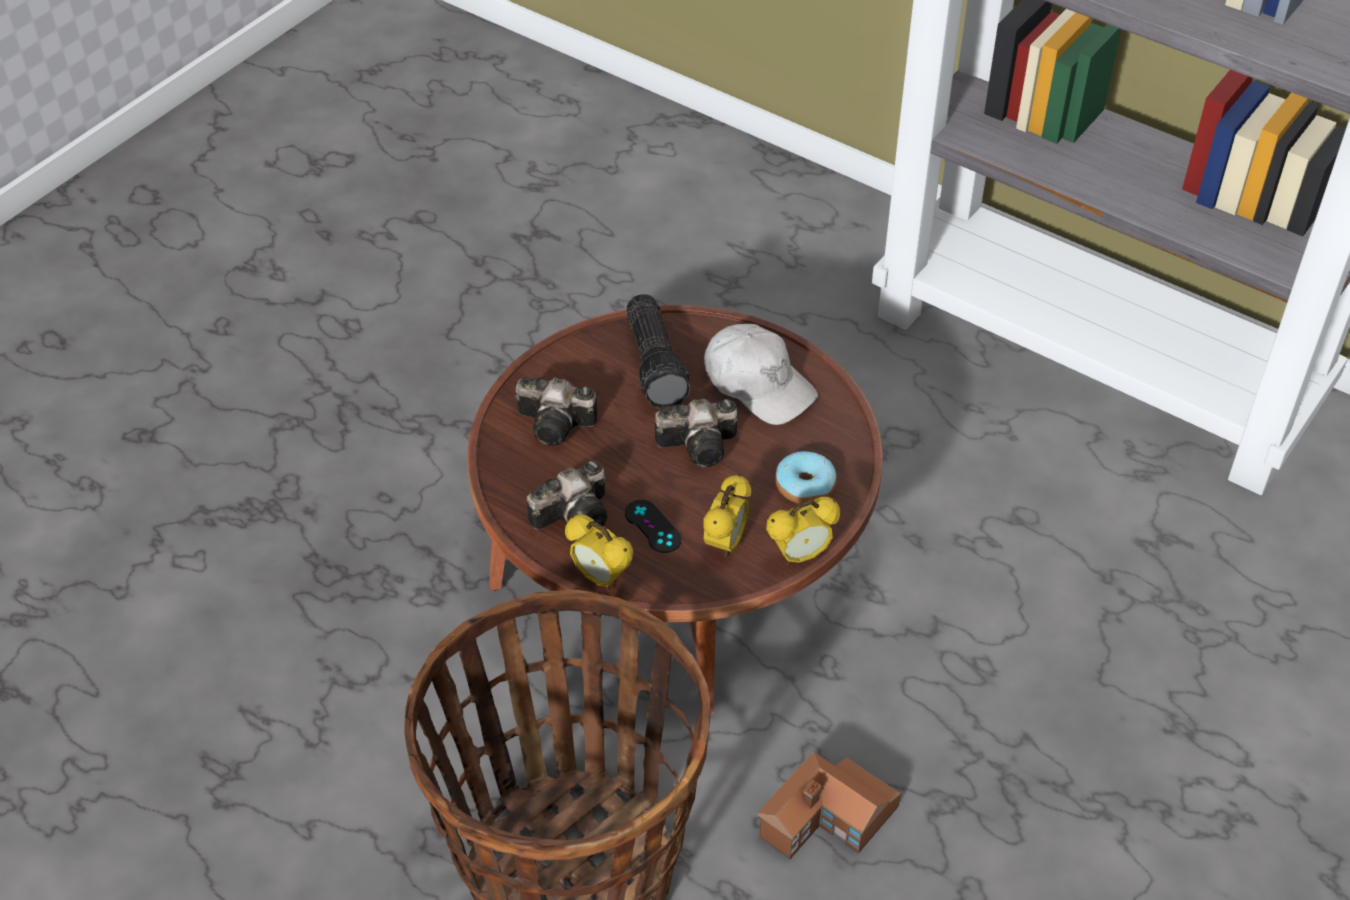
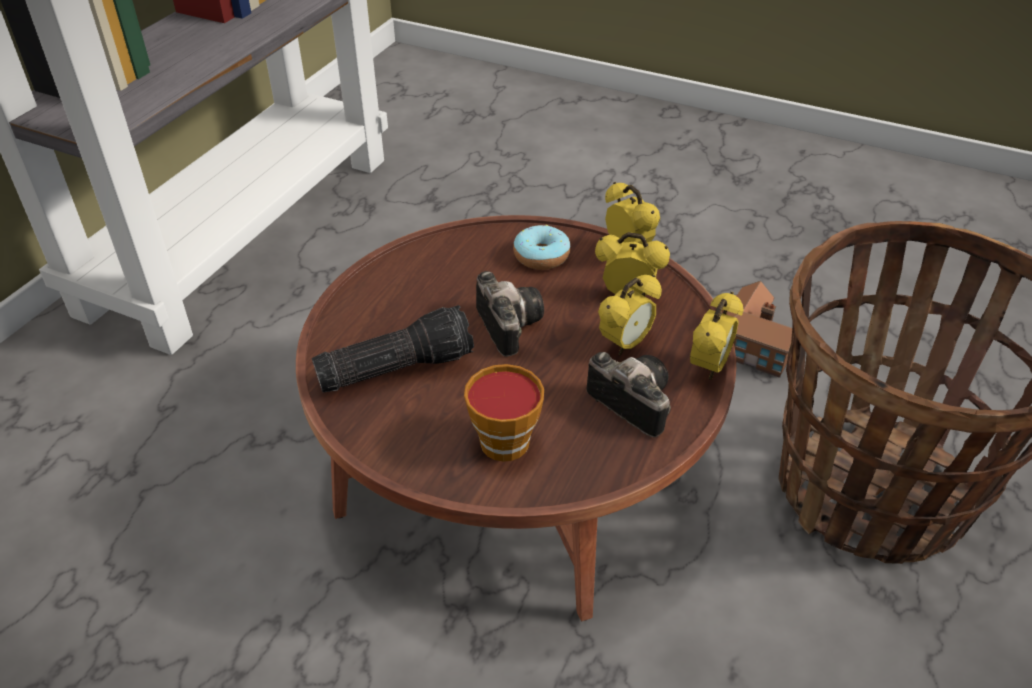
camera: 100 degrees left, 5 degrees down
(558, 424) = (502, 437): camera -> cup
(652, 526) = (625, 344): black game controller -> alarm clock
(758, 384) = (413, 295): white cap -> none

